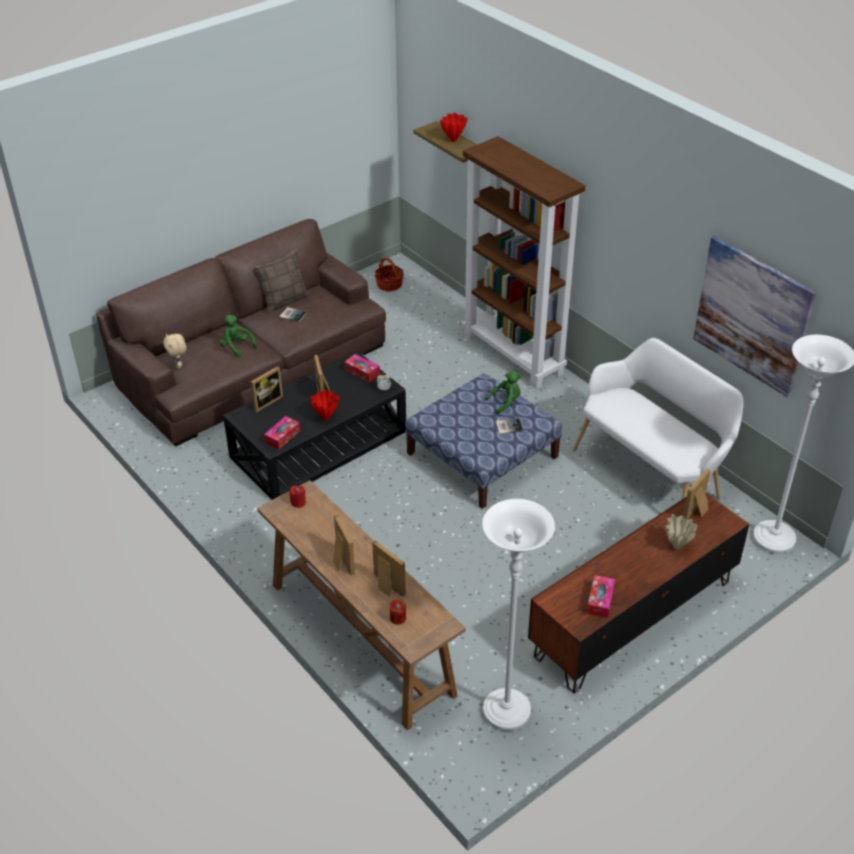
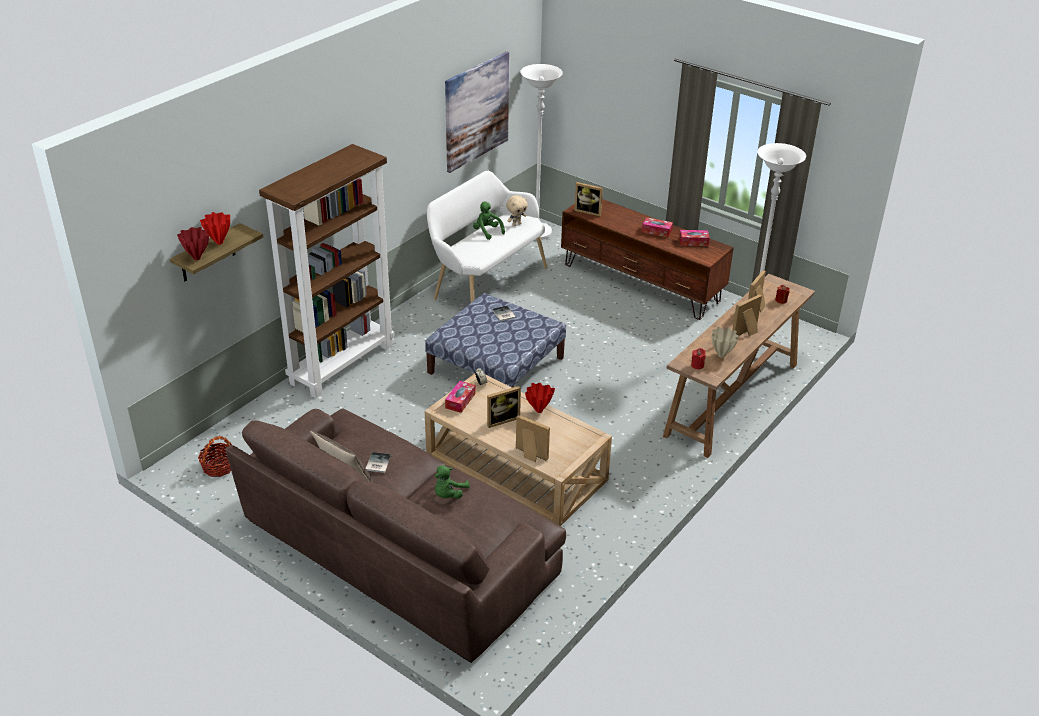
camera: 105 degrees left, 5 degrees down
(179, 365) = (492, 537): beige plush toy -> beige plush toy (516, 224)
(282, 436) = (577, 433): tissue box -> tissue box (656, 231)
(318, 443) = (515, 468): black coffee table -> beige coffee table
(431, 131) = (197, 258): none -> red vase
(505, 402) = (470, 318): green plush toy -> green plush toy (487, 232)
(677, 547) = (626, 217): beige vase -> beige vase (722, 355)

